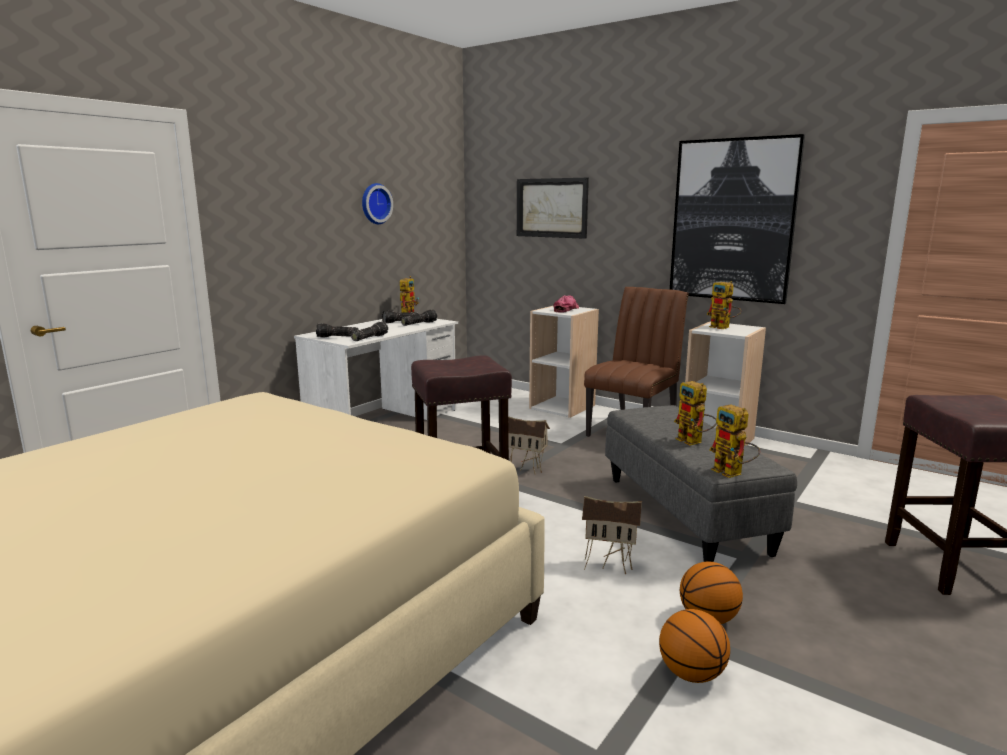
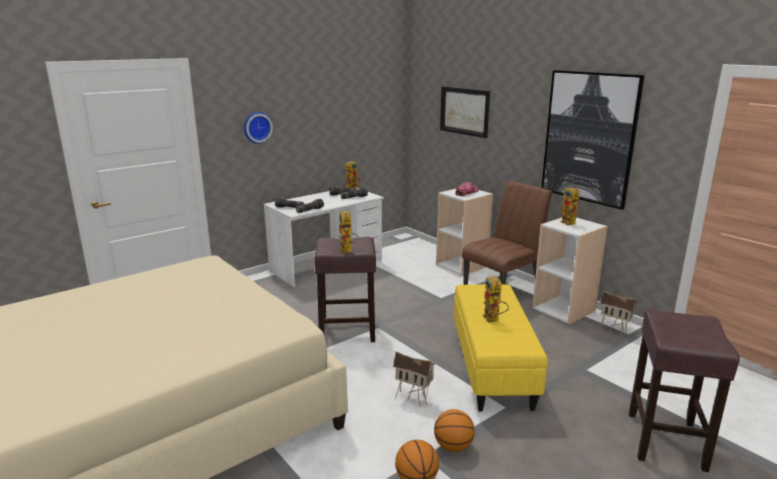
camera: 15 degrees right, 5 degrees up
(375, 203) = (329, 107): wall clock -> wall clock (257, 127)
(526, 469) = (403, 316): toy house -> toy house (614, 331)
(685, 514) = (493, 368): grey ottoman -> yellow ottoman
(733, 473) = (498, 350): toy robot -> toy robot (347, 251)

